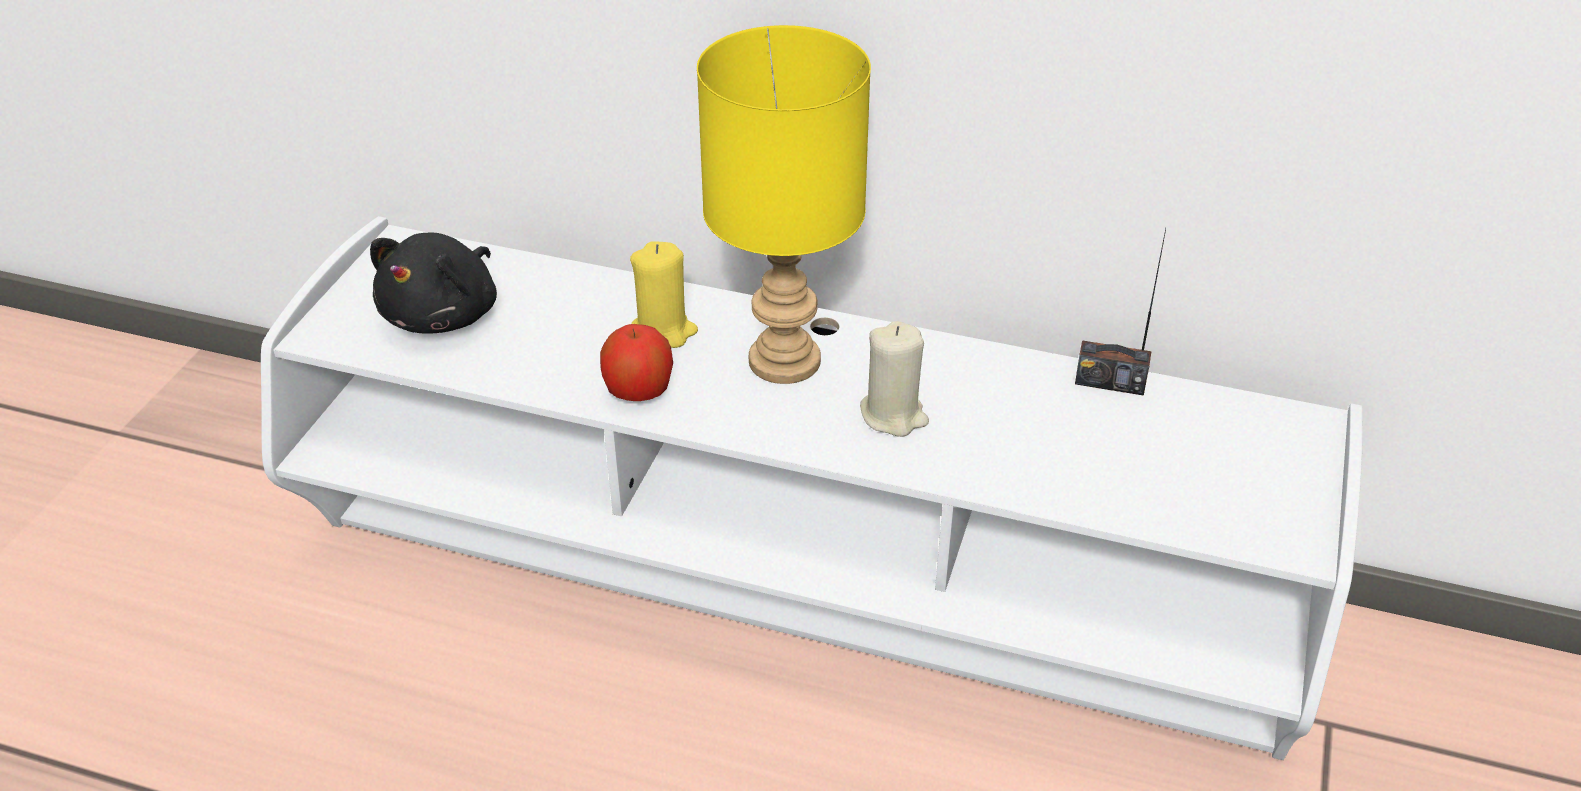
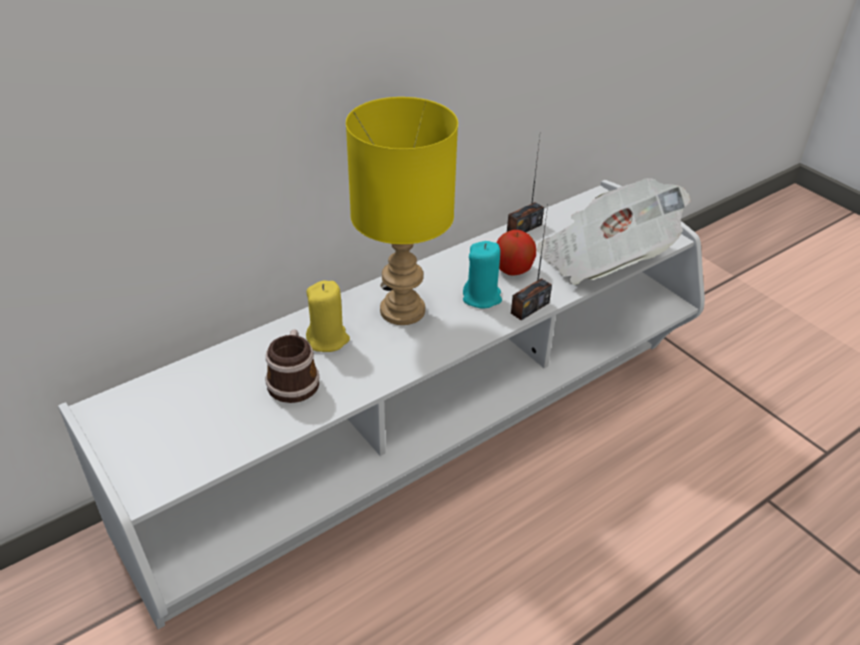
camera: 55 degrees left, 0 degrees up
(444, 315) = (202, 420): black plush toy -> none
(568, 343) = (294, 380): none -> mug
(638, 392) = (369, 372): apple -> apple (513, 270)
(893, 415) = (482, 297): beige candle -> turquoise candle
(924, 469) = (529, 308): none -> radio
(1139, 496) = (604, 259): none -> newspaper

